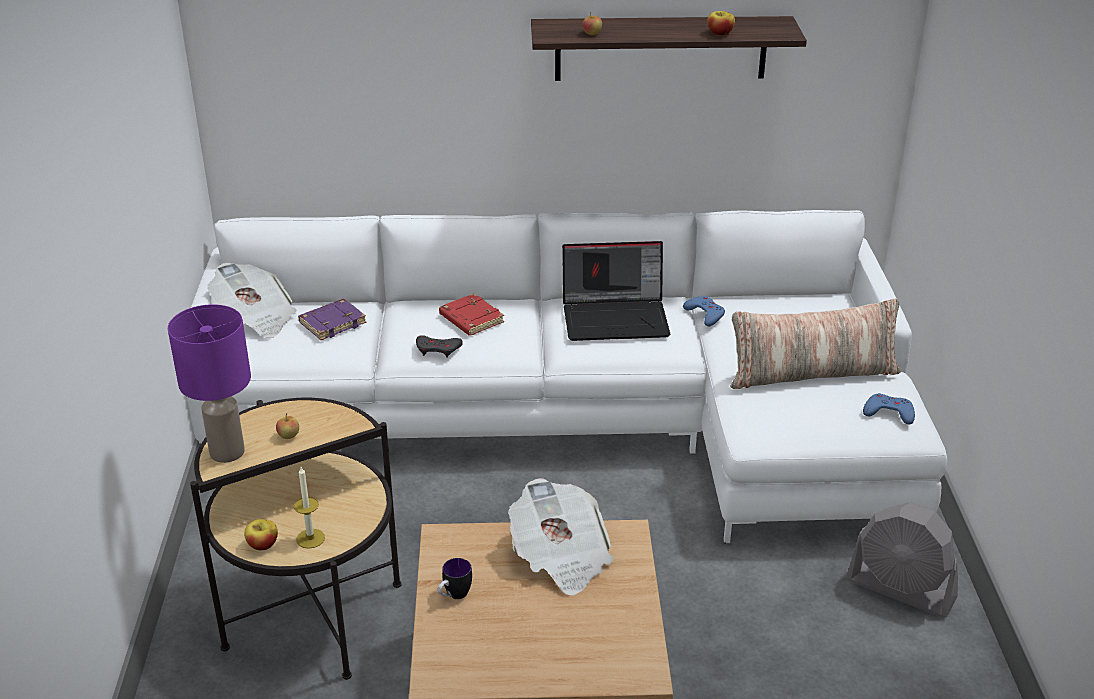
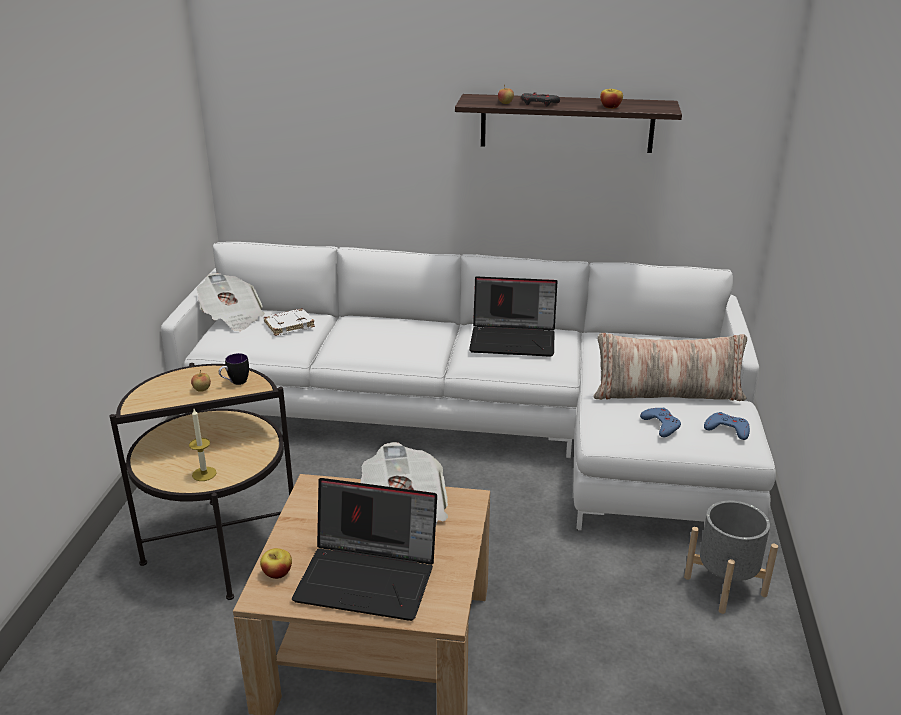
camera: 10 degrees right, 5 degrees down
(226, 453) = (148, 396): purple table lamp -> none
(263, 545) = (165, 474): apple -> apple (277, 573)
(332, 323) = (289, 325): purple book -> white book
(438, 349) = (363, 349): grey game controller -> grey game controller (539, 103)
(454, 596) = (304, 532): mug -> mug (235, 383)
(470, 319) = (396, 331): red book -> none
(548, 641) = (369, 577): none -> laptop
(705, 314) = (588, 343): blue game controller -> blue game controller (661, 425)
(901, 589) = (724, 585): grey fan -> grey planter

